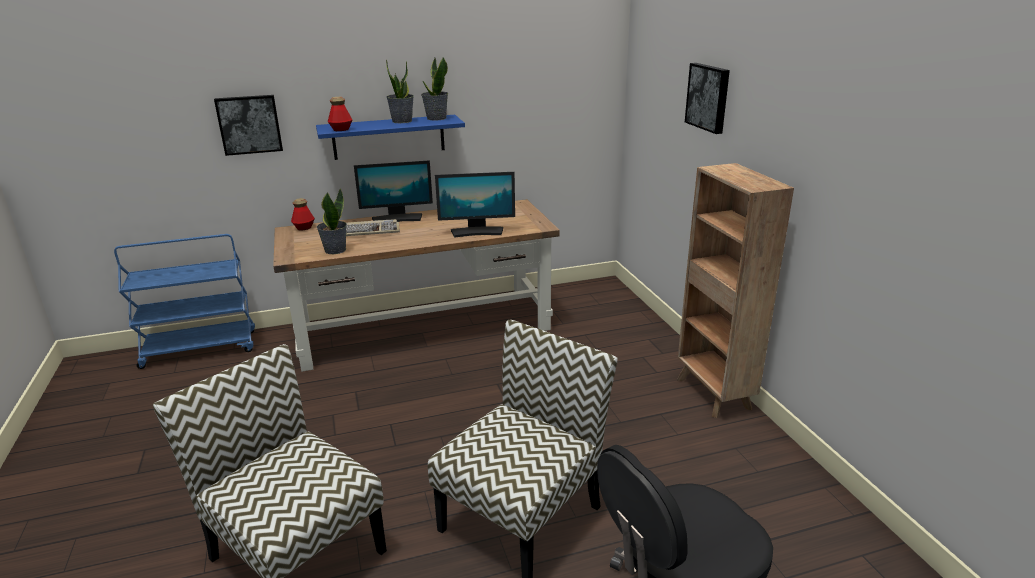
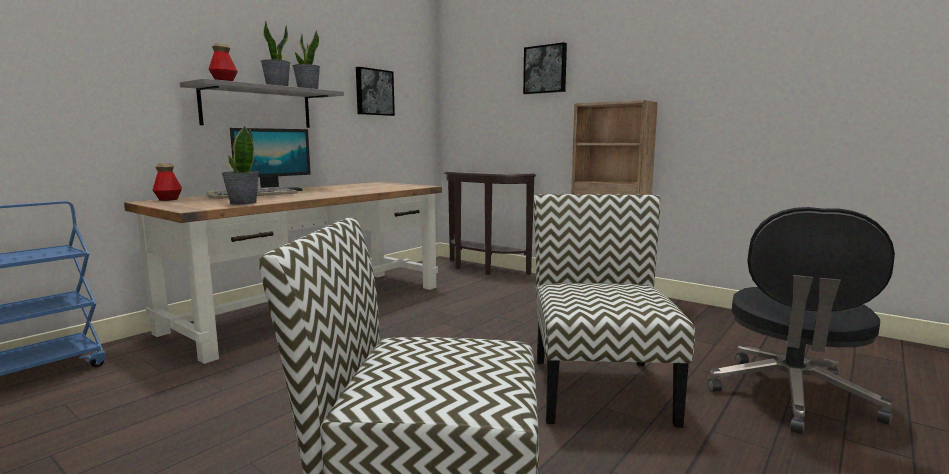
camera: 35 degrees left, 15 degrees down
(249, 124) = (94, 68): picture -> picture (374, 92)
(389, 137) = (257, 107): blue shelf -> grey shelf
(477, 232) = (374, 190): monitor -> none
(631, 310) = (481, 268): none -> brown console table

